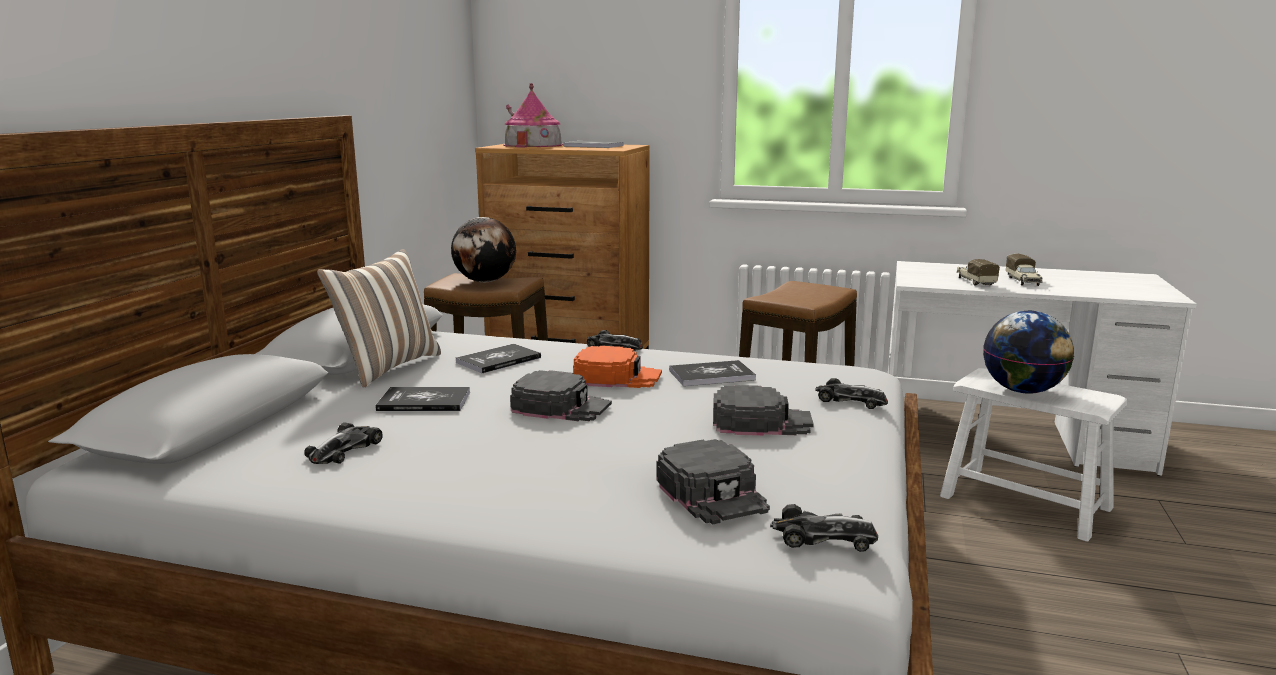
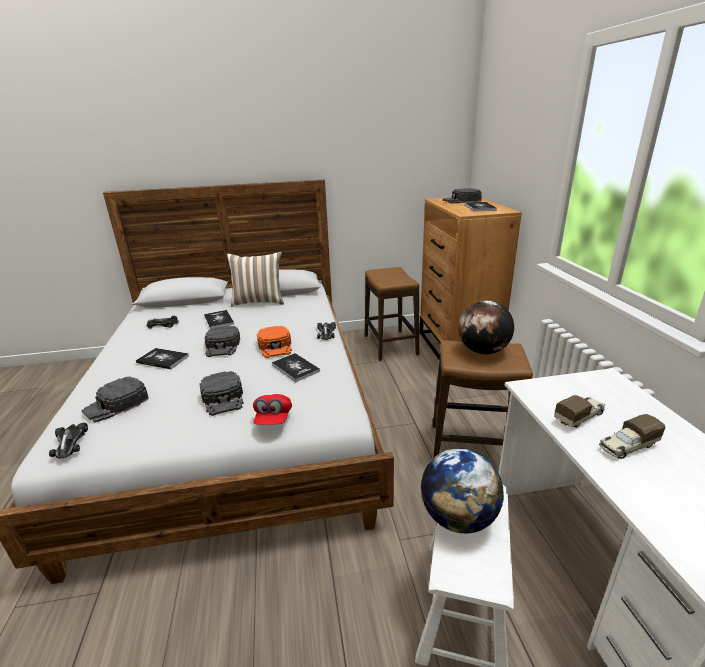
camera: 65 degrees right, 10 degrees up
(485, 281) = (392, 276): globe -> globe (483, 351)
(498, 360) = (283, 316): book -> book (163, 359)
(533, 145) = (461, 200): toy house -> black cap
(850, 400) = (273, 419): toy car -> red cap

